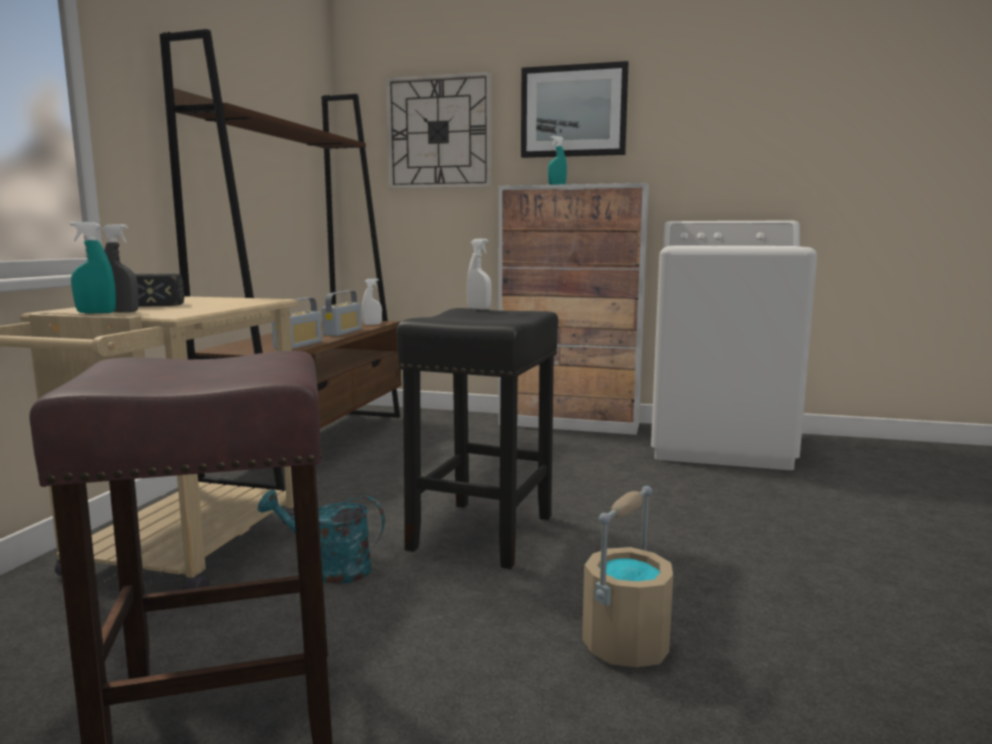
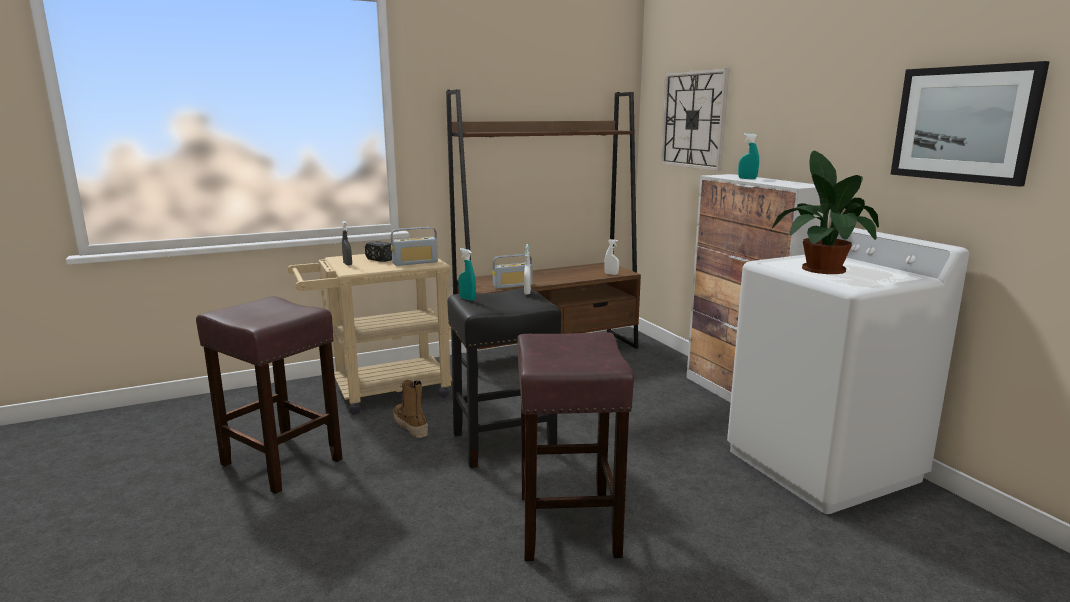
camera: 50 degrees right, 5 degrees up
(96, 313) = (332, 264): turquoise spray bottle -> turquoise spray bottle (467, 298)
(329, 569) = (410, 426): turquoise watering can -> boot
(342, 332) = (569, 278): radio -> radio (415, 262)
(573, 111) = (782, 106): picture -> picture (963, 124)
(626, 644) = (427, 530): beige bucket -> none
(703, 561) = (567, 523): none -> brown stool
(725, 246) = (822, 268): none -> potted plant

